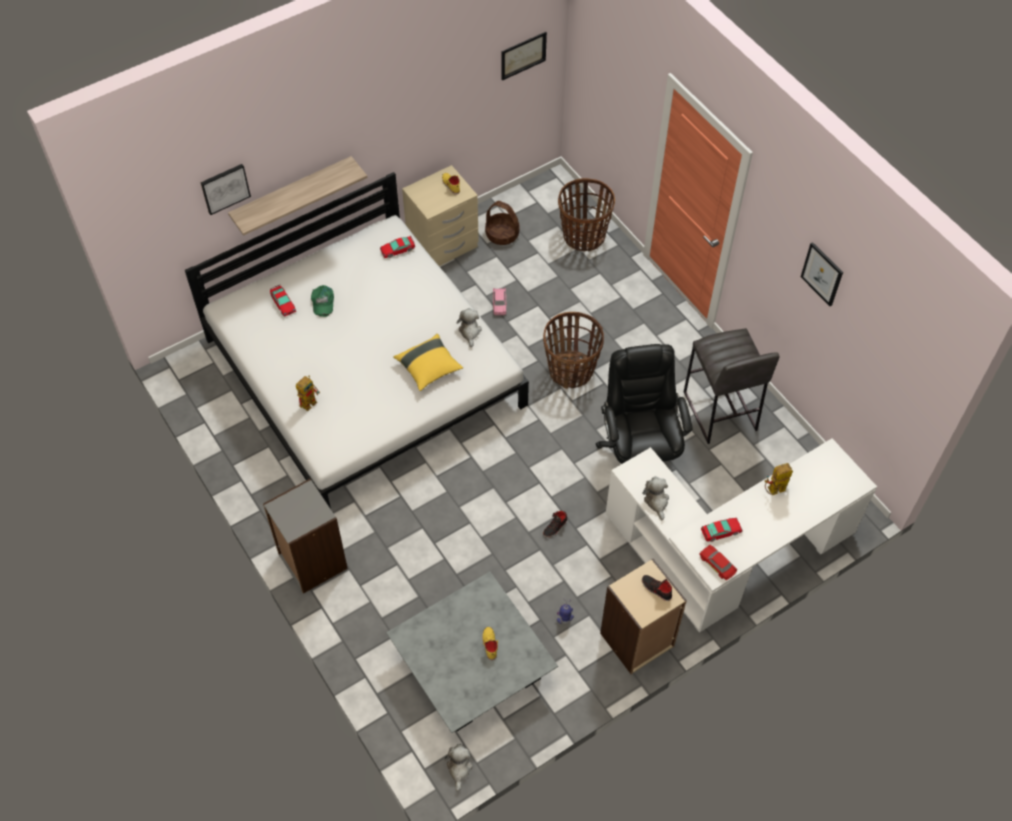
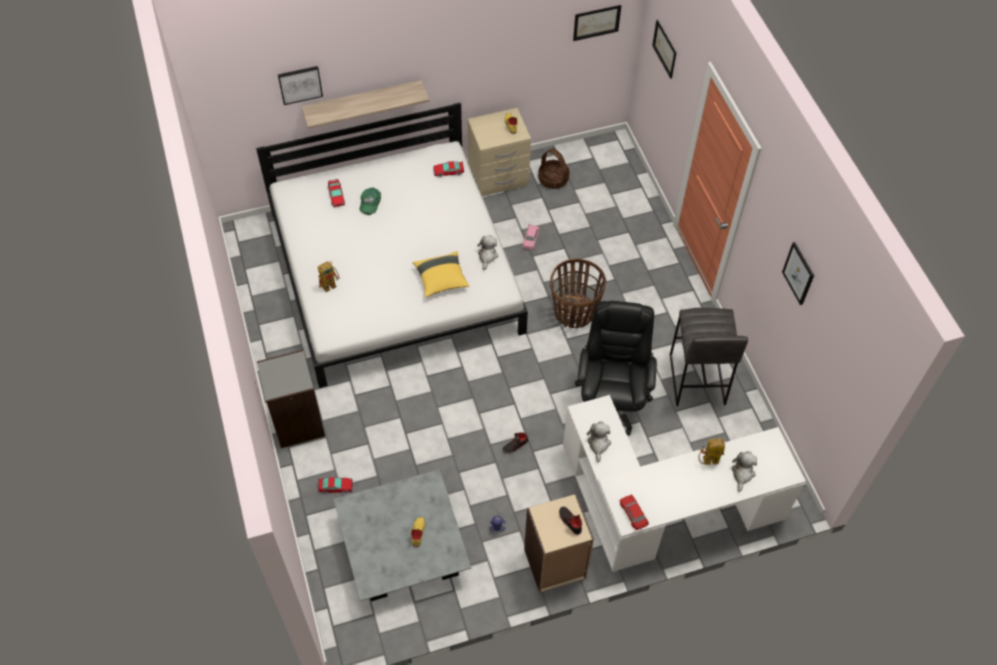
camera: 15 degrees right, 0 degrees up
(459, 768) = (362, 633): plush toy -> plush toy (742, 473)
(583, 236) = (624, 196): basket -> none
(605, 69) = (664, 49): none -> picture
(721, 531) = (646, 485): toy car -> toy car (335, 487)

